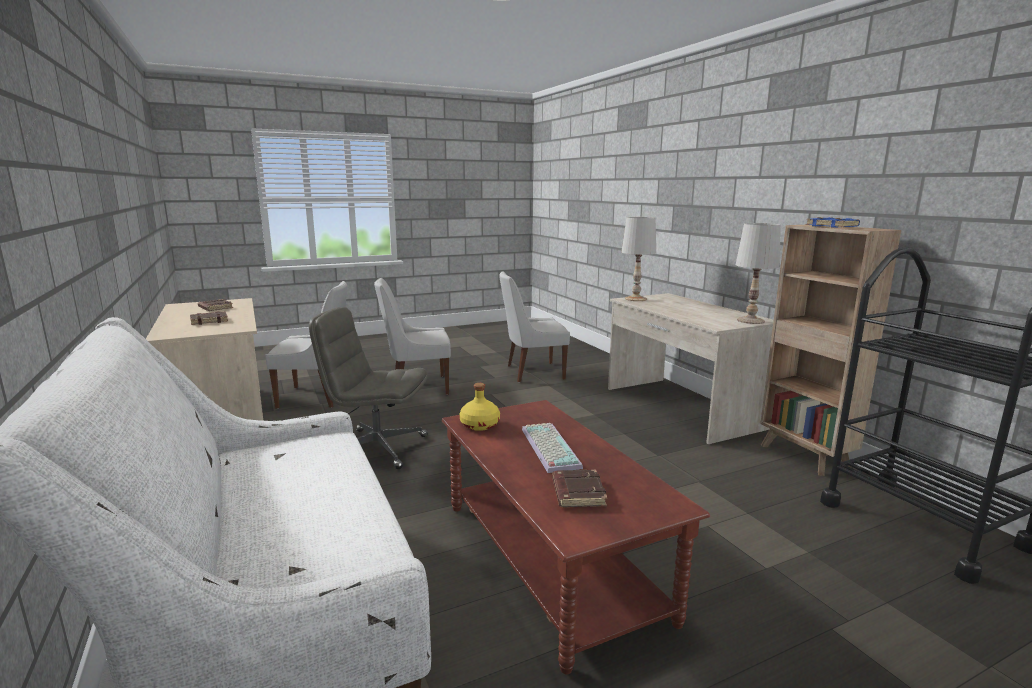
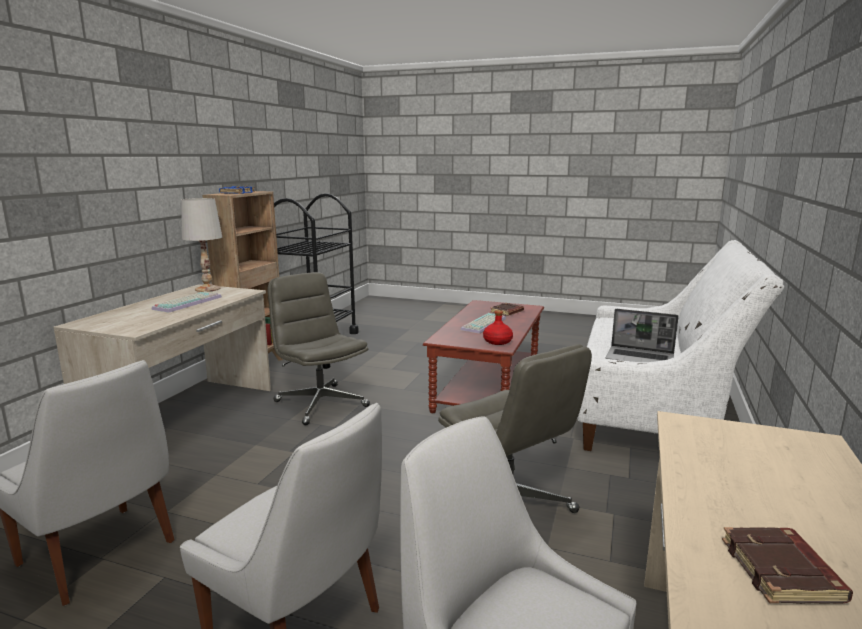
camera: 135 degrees left, 0 degrees up
(209, 321) = (757, 476): brown book -> none
(283, 456) = (640, 358): none -> laptop
(480, 425) = (497, 341): yellow bottle -> red bottle
(636, 299) = (126, 328): white table lamp -> none
(641, 452) = (320, 403): none -> grey office chair
(694, 312) = (187, 302): none -> keyboard

